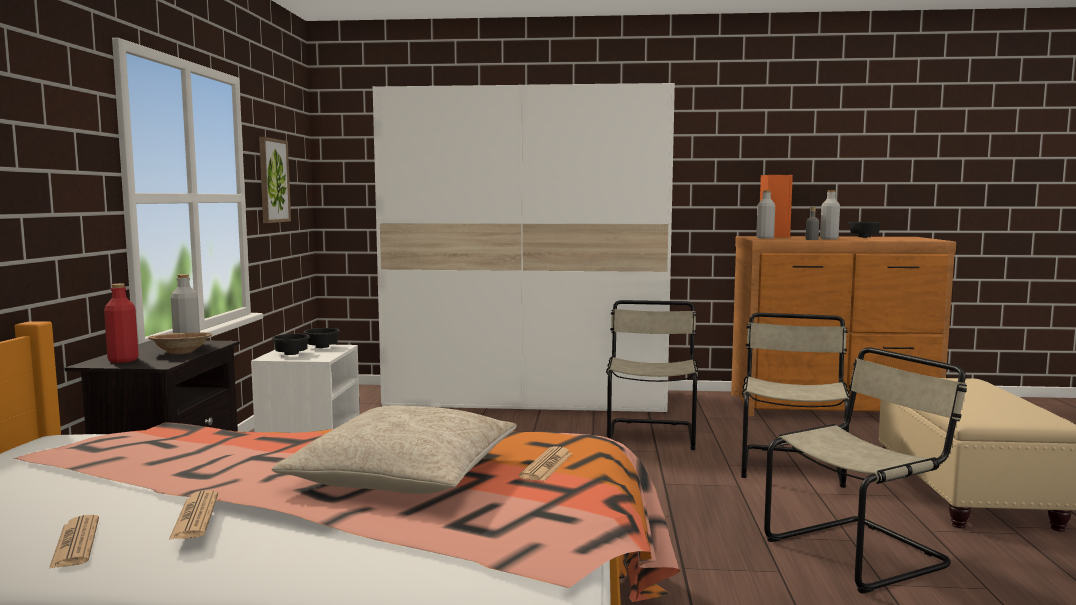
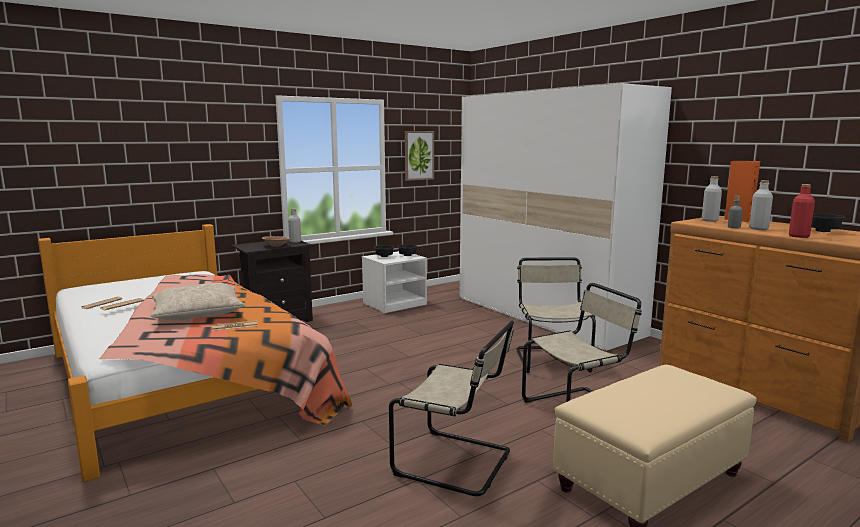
camera: 50 degrees right, 5 degrees up
(123, 360) = (251, 245): red bottle -> red bottle (798, 236)
(651, 435) = (551, 359): beige chair -> beige chair turned 60 degrees counterclockwise

